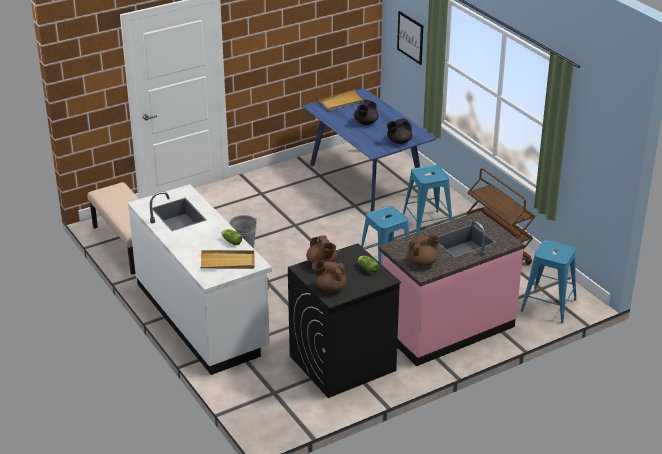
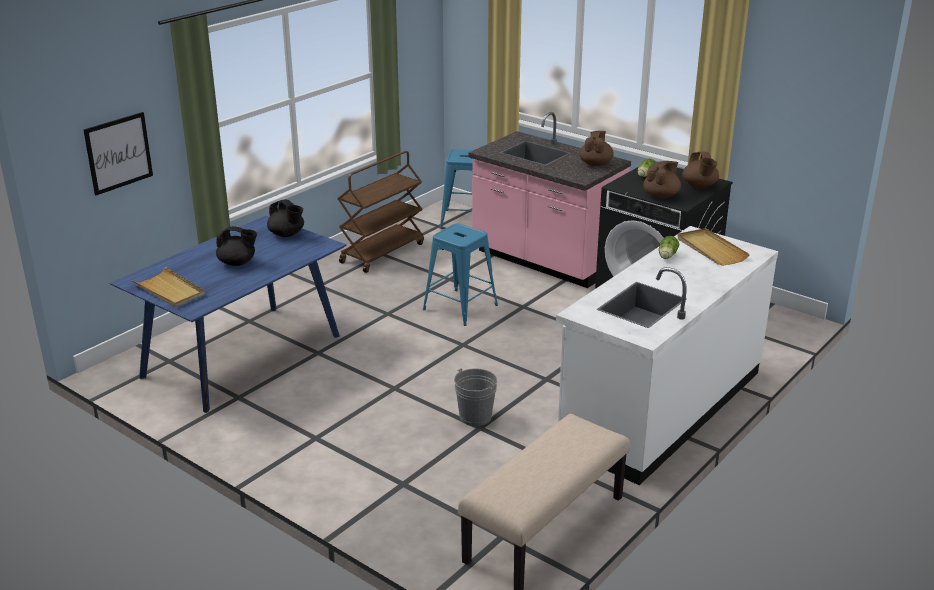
camera: 110 degrees left, 5 degrees down
(422, 263) = (595, 163): brown teapot -> brown teapot turned 60 degrees clockwise
(427, 224) = (342, 297): blue stool -> none

